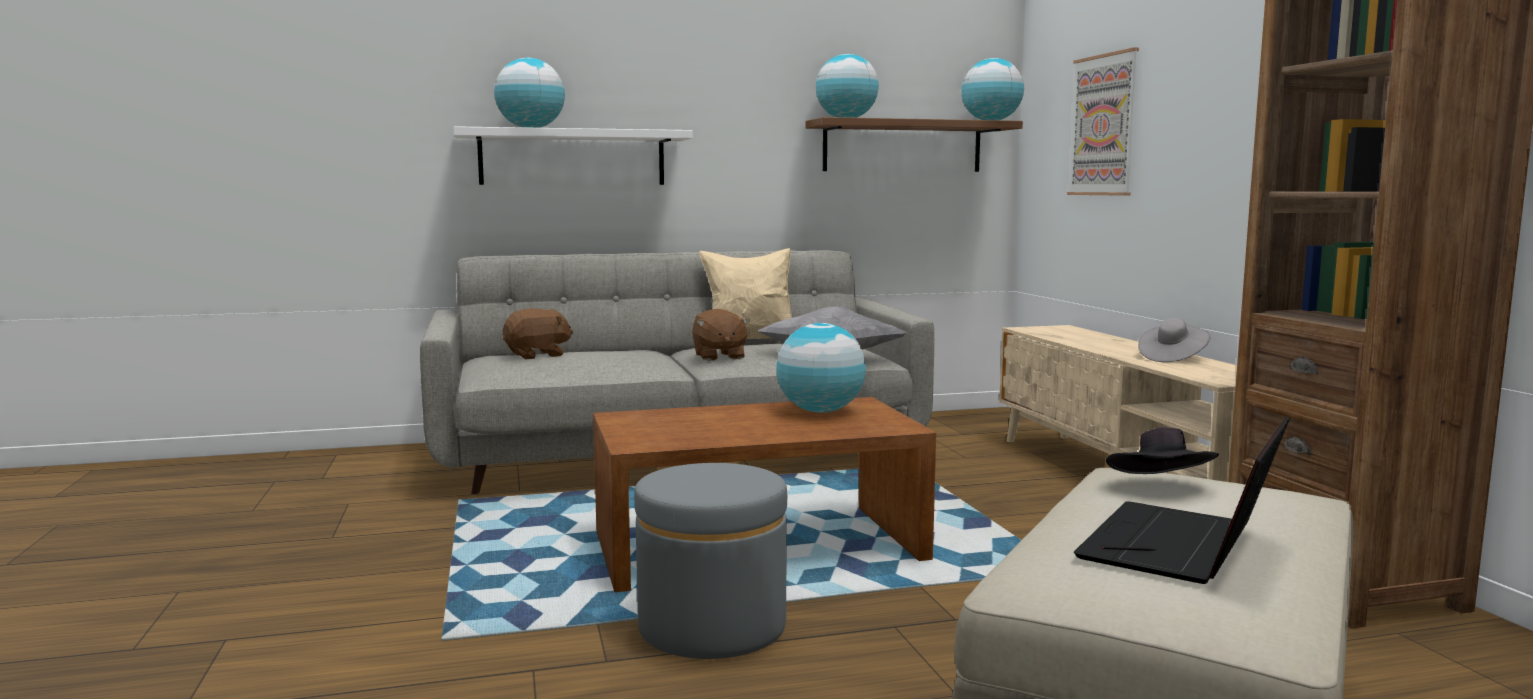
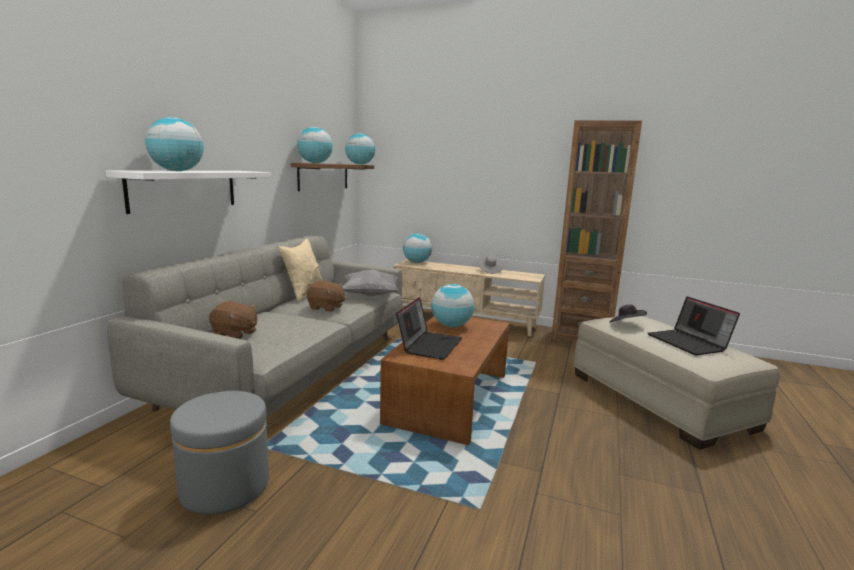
camera: 55 degrees left, 5 degrees up
(537, 355) = (235, 334): brown plush toy -> brown plush toy turned 105 degrees clockwise
(699, 418) = (429, 345): none -> laptop
(712, 627) = (527, 437): grey ottoman -> grey ottoman (225, 486)
(1066, 330) = (417, 262): none -> globe
(1103, 125) = (422, 172): picture -> none

